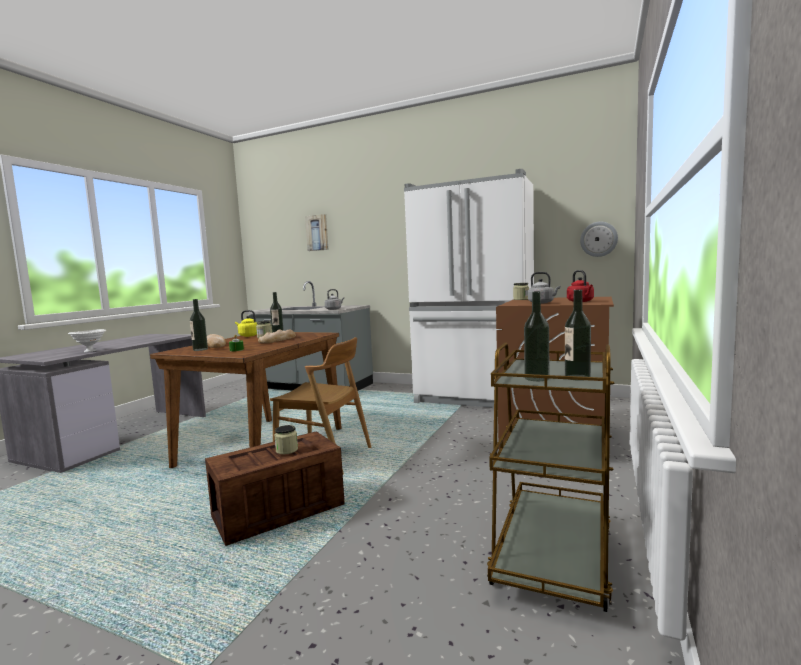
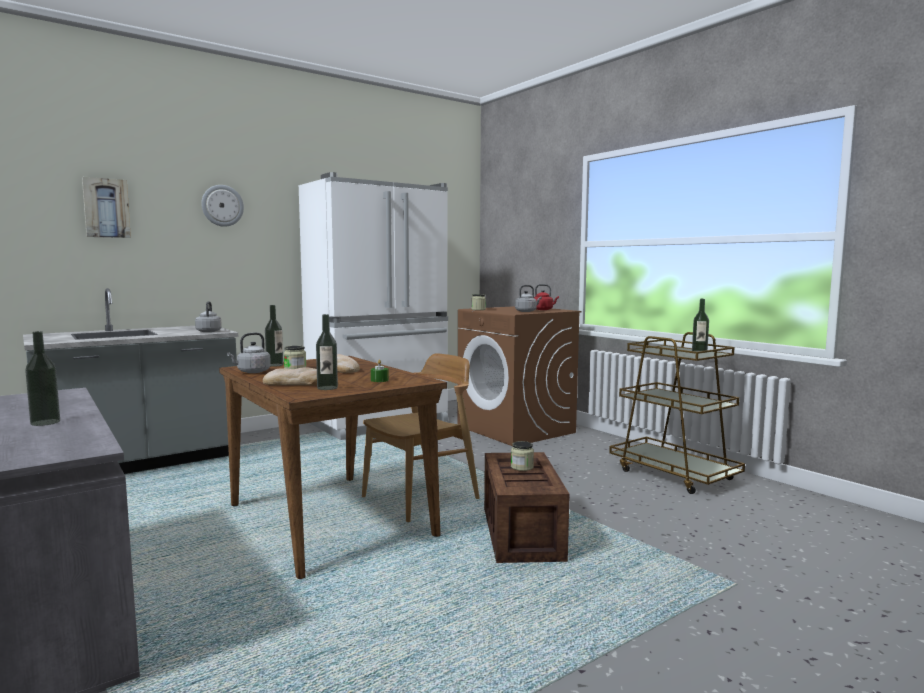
camera: 60 degrees left, 0 degrees up
(89, 351) = (73, 431): white bowl -> none
(248, 336) = (252, 372): yellow kettle -> grey kettle
(536, 378) = (692, 354): bottle -> bottle (45, 422)
(598, 239) = (457, 254): wall clock -> wall clock (222, 205)

